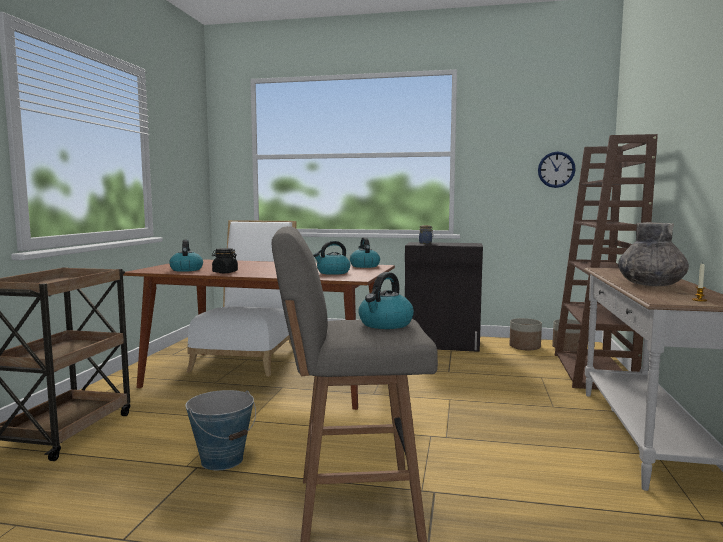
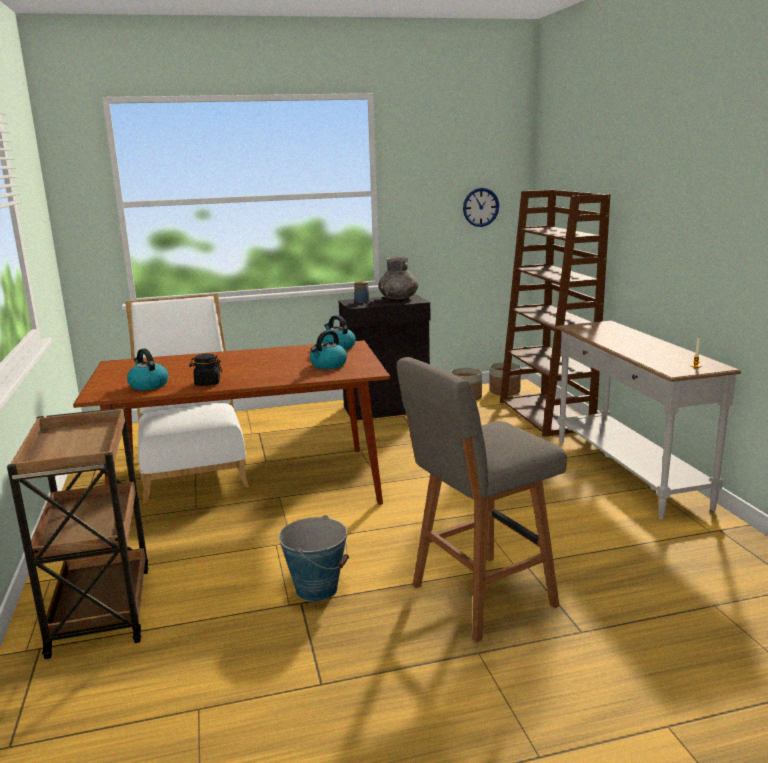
camera: 25 degrees left, 10 degrees up
(385, 324) = (503, 435): kettle -> none
(651, 285) = (640, 348): grey vase -> grey vase (398, 298)

